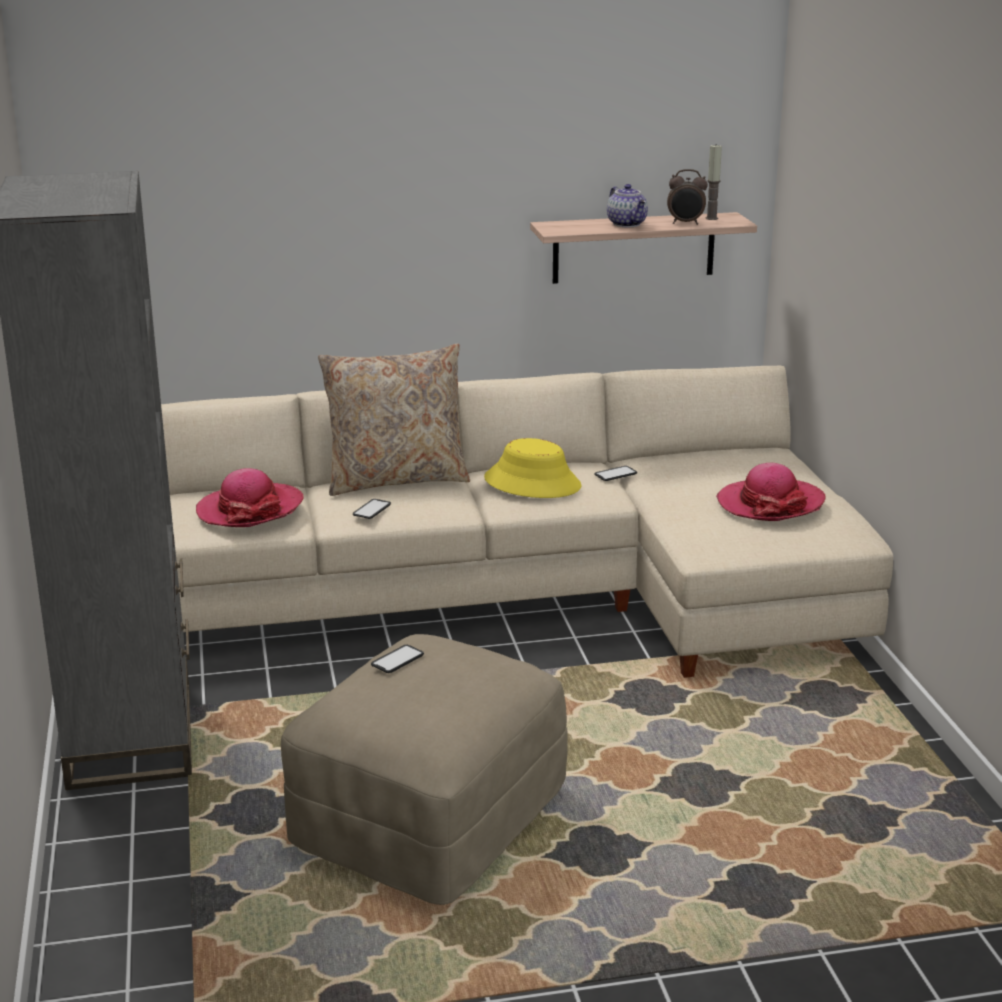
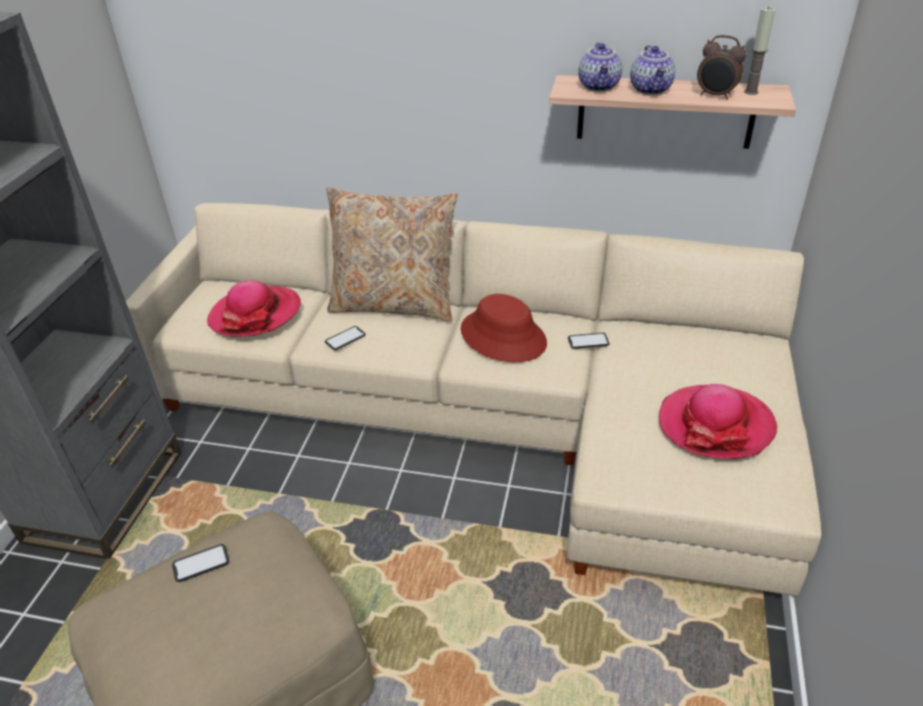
camera: 25 degrees right, 15 degrees up
(532, 483) = (503, 336): yellow hat -> red hat
(580, 226) = (600, 87): none -> teapot

